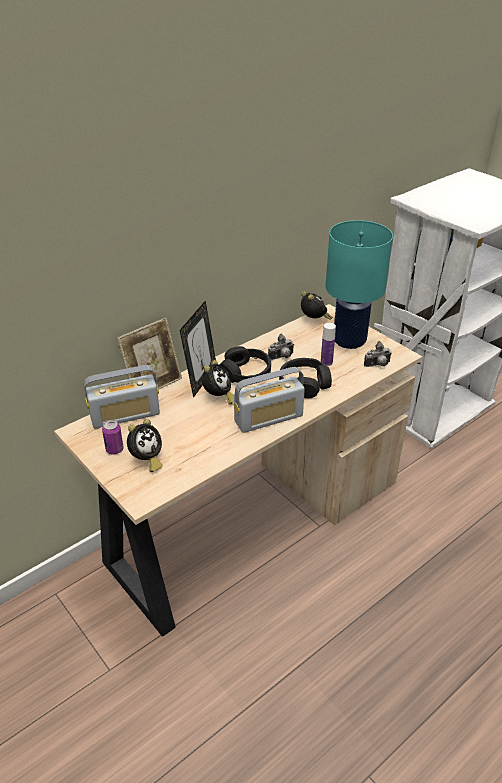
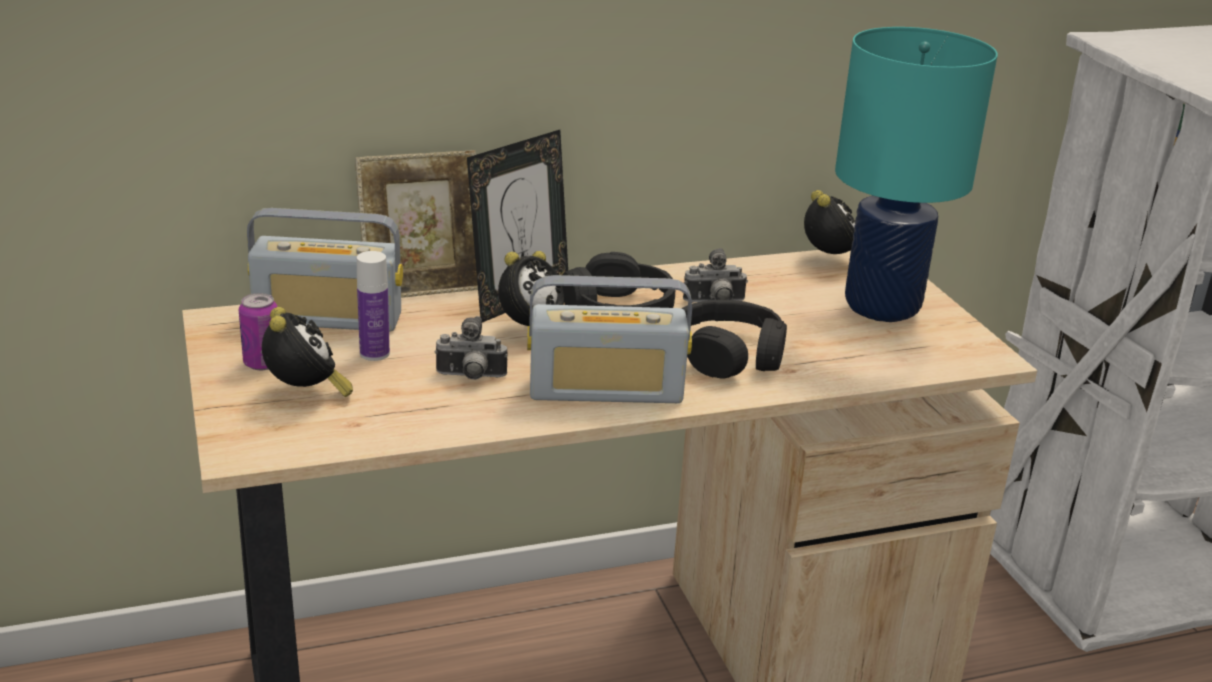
camera: 20 degrees right, 10 degrees down
(146, 460) = (306, 394): alarm clock -> alarm clock turned 75 degrees counterclockwise
(326, 362) = (804, 332): bottle -> bottle (374, 353)
(378, 365) = (919, 361): camera -> camera (470, 377)

